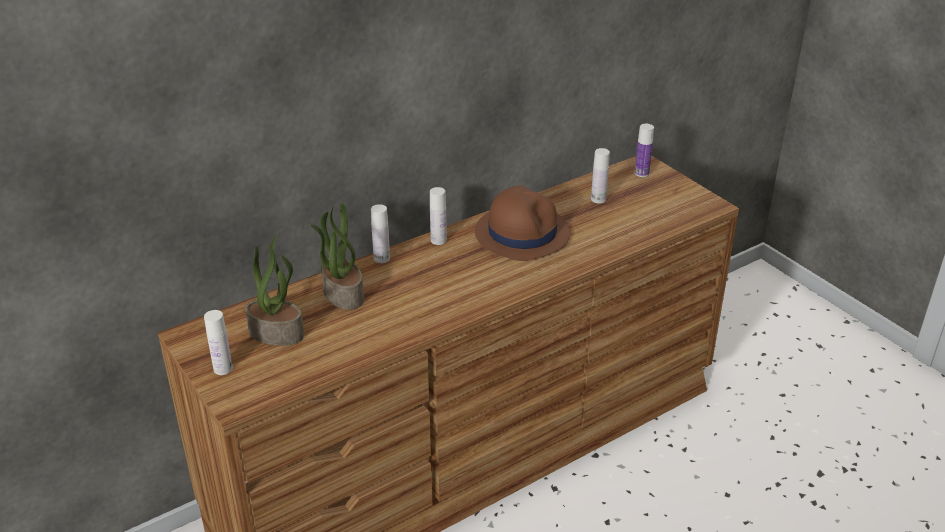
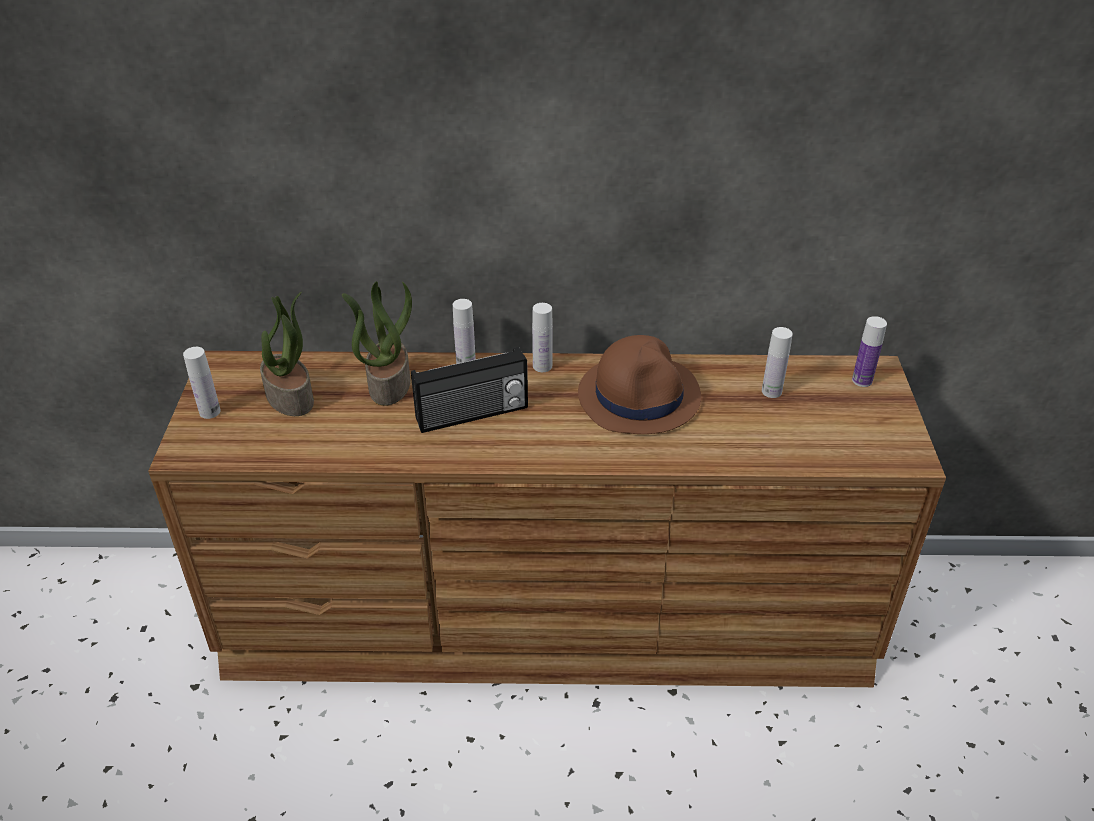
camera: 35 degrees right, 5 degrees up
(427, 288) = (472, 415): none -> radio

